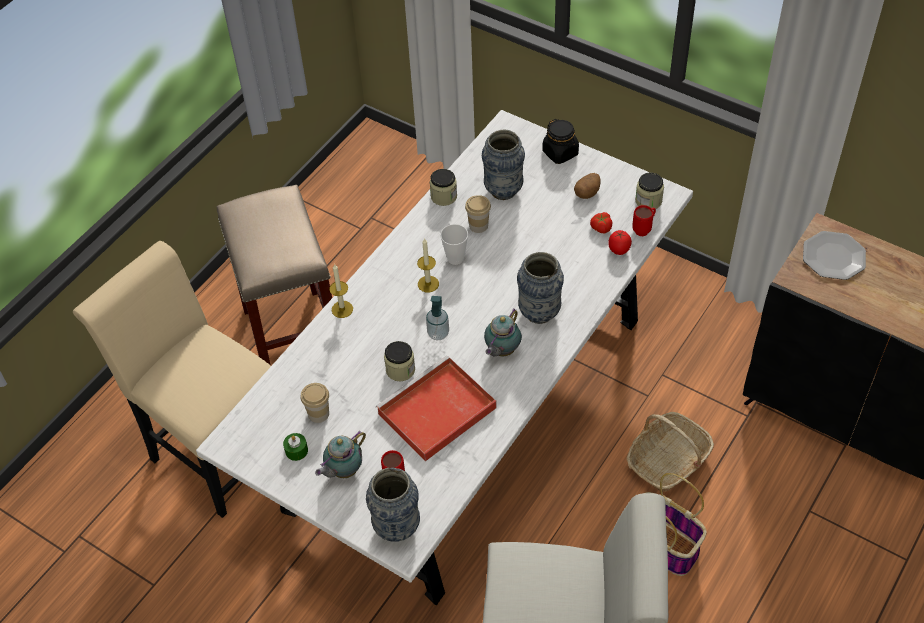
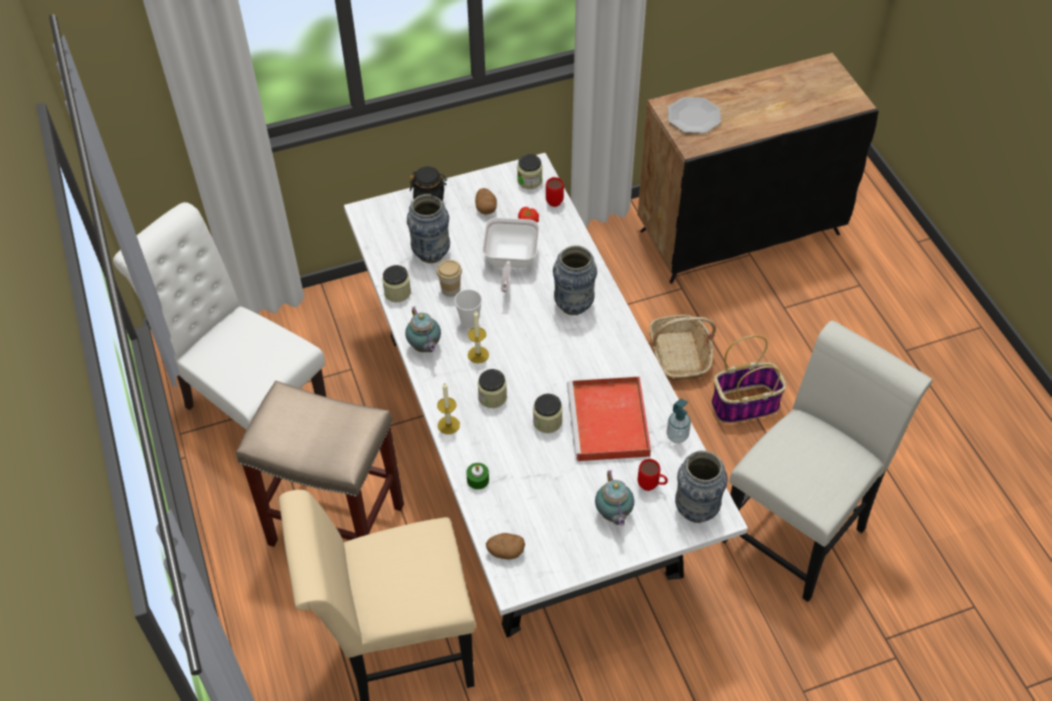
camera: 55 degrees left, 0 degrees up
(251, 420) = (505, 551): none -> potato
(296, 450) = (565, 536): green candle -> green candle (478, 480)
(318, 413) = (541, 500): cup -> none
(351, 215) = (248, 405): none -> white chair
(393, 319) = (492, 397): none -> jar
(438, 333) = (534, 377): soap dispenser -> soap dispenser (677, 436)
(501, 351) = (588, 348): teapot -> teapot (425, 348)
(544, 244) = (510, 262): none -> frying pan
(619, 250) = (559, 225): tomato -> none

